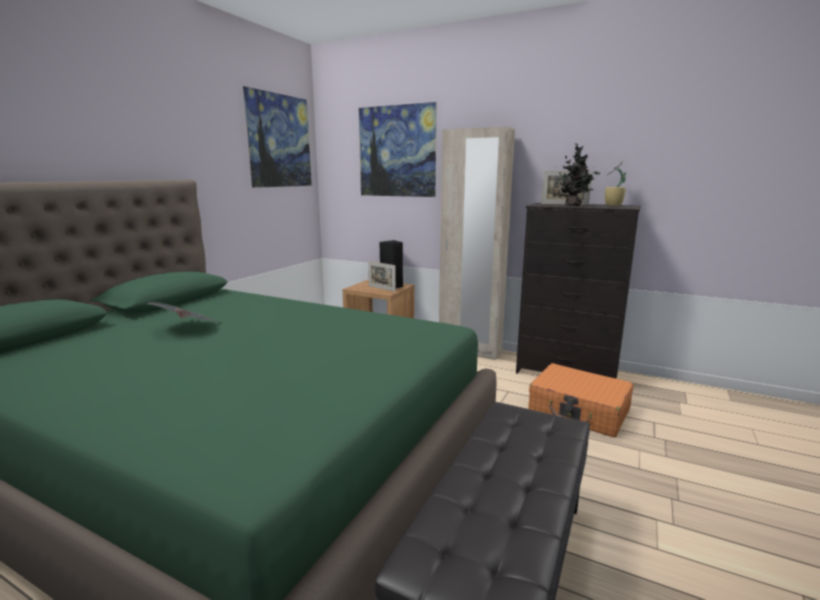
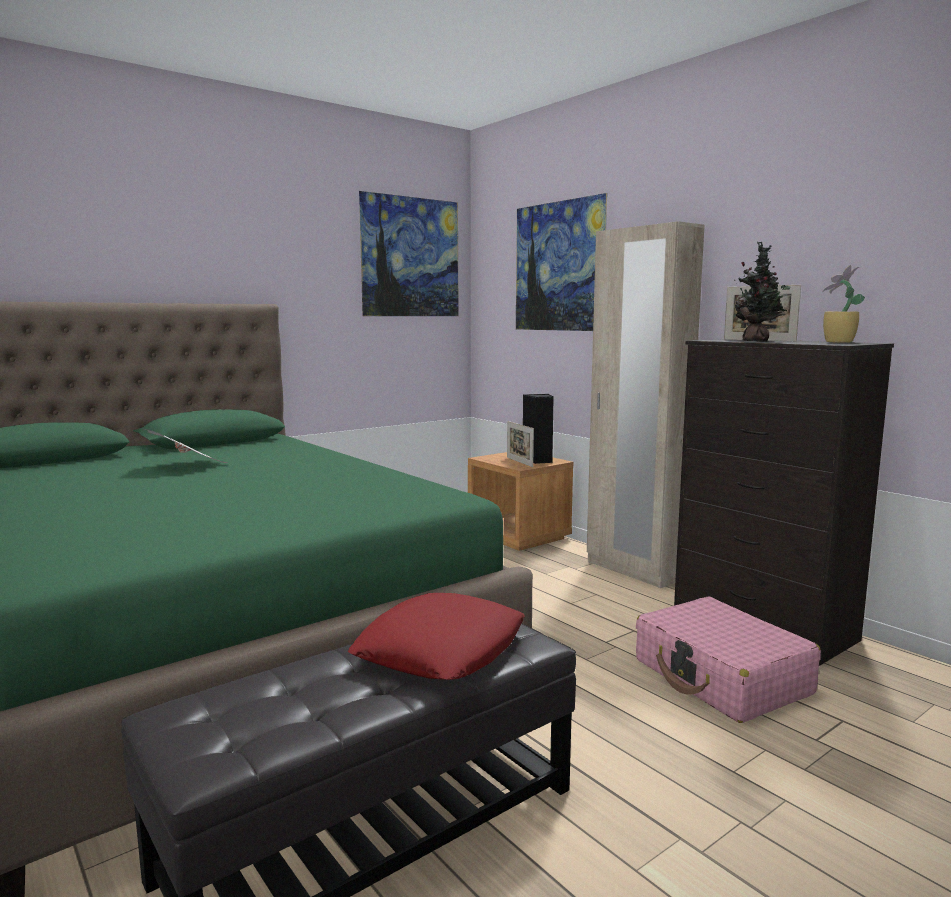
camera: 25 degrees right, 5 degrees down
(522, 444) = (441, 649): none -> red pillow
(579, 411) = (721, 677): orange suitcase -> pink suitcase

